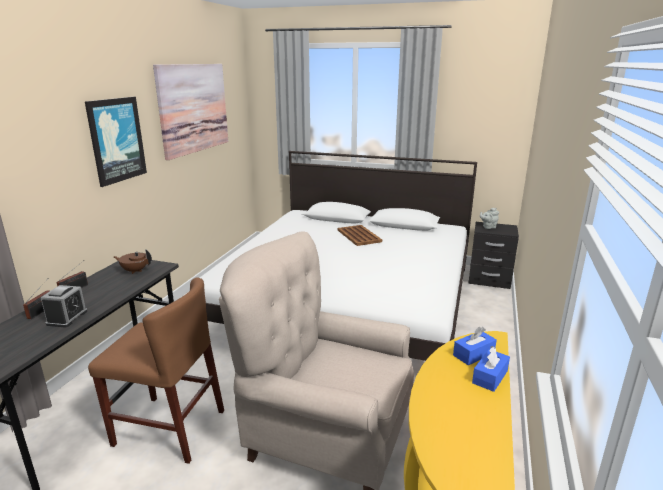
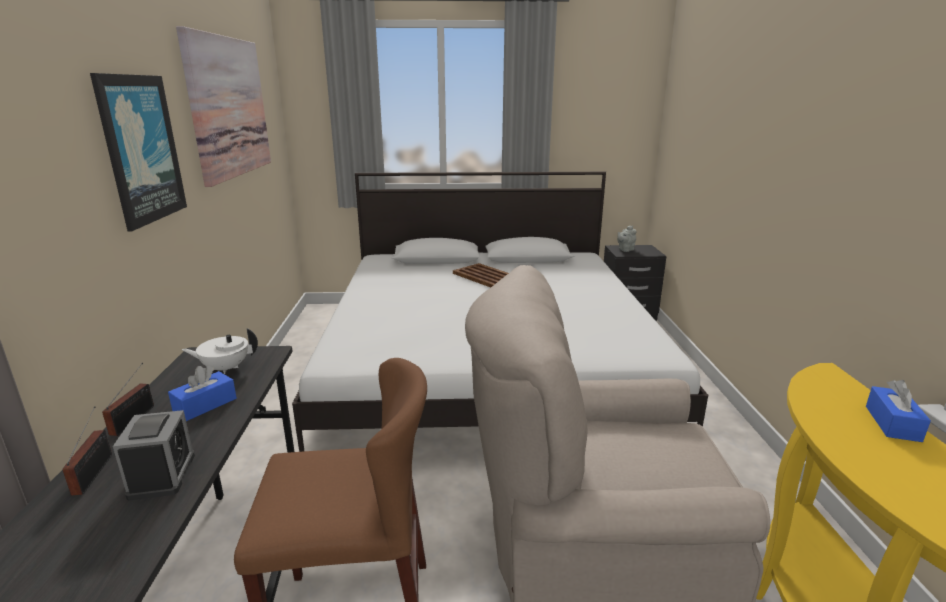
camera: 20 degrees left, 0 degrees up
(135, 271) = (225, 368): brown teapot -> white teapot
(473, 354) = (837, 398): blue tissue box -> blue tissue box (205, 405)

